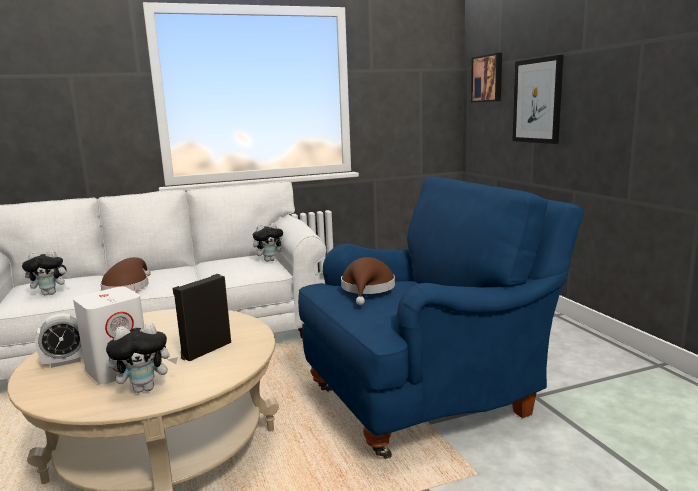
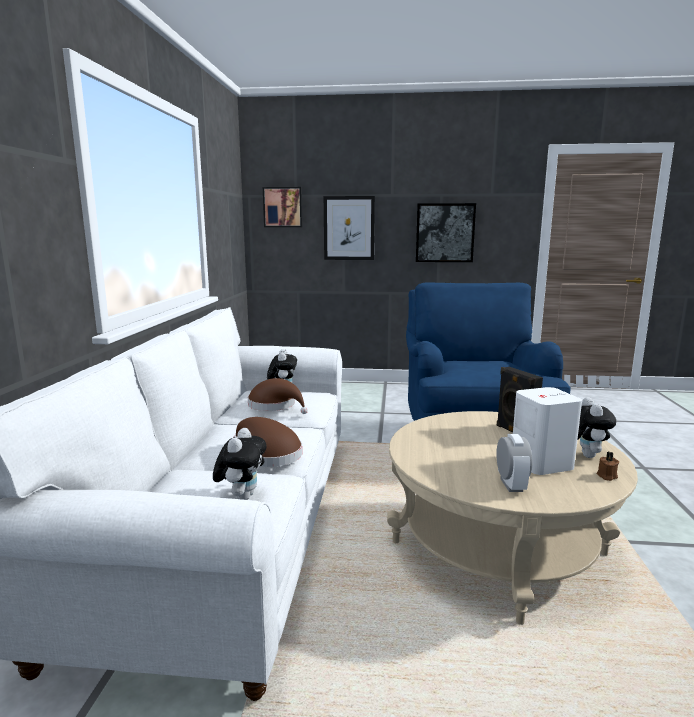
camera: 65 degrees left, 0 degrees up
(85, 403) = (606, 476): none -> brown candle
(367, 289) = (474, 366): brown hat -> brown hat (275, 406)
(641, 104) = (445, 233): none -> picture

